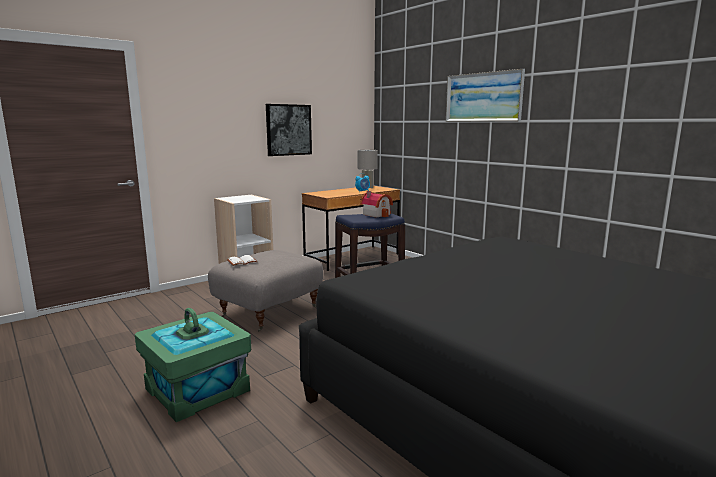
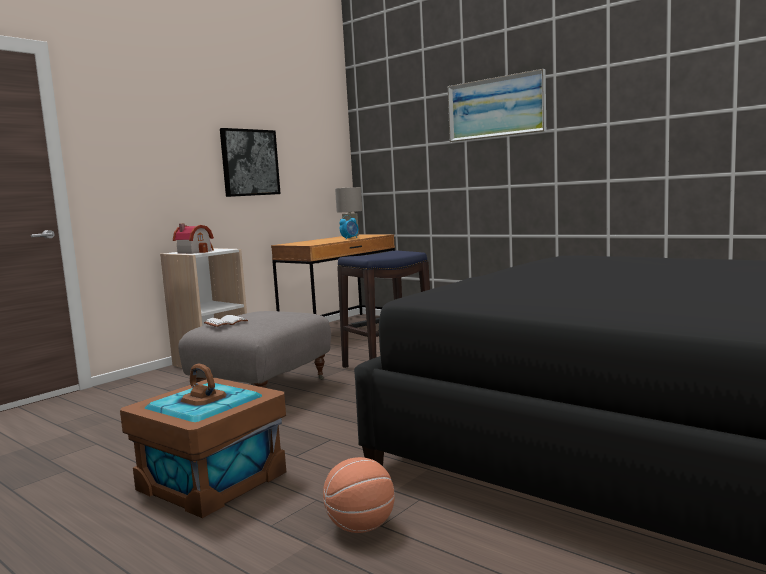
camera: 10 degrees left, 5 degrees down
(196, 390) = (211, 481): green storage box -> brown storage box
(277, 451) = (361, 526): none -> basketball
(377, 214) = (390, 252): toy house -> toy house (195, 252)

